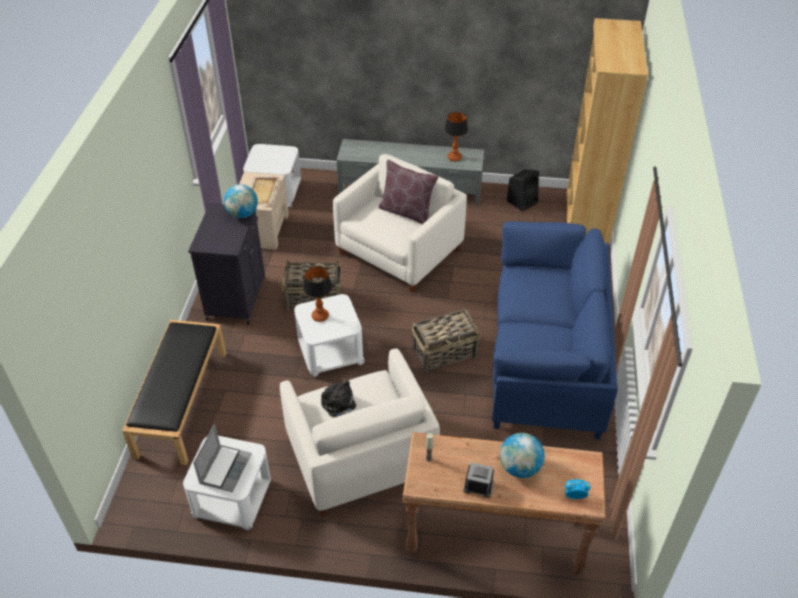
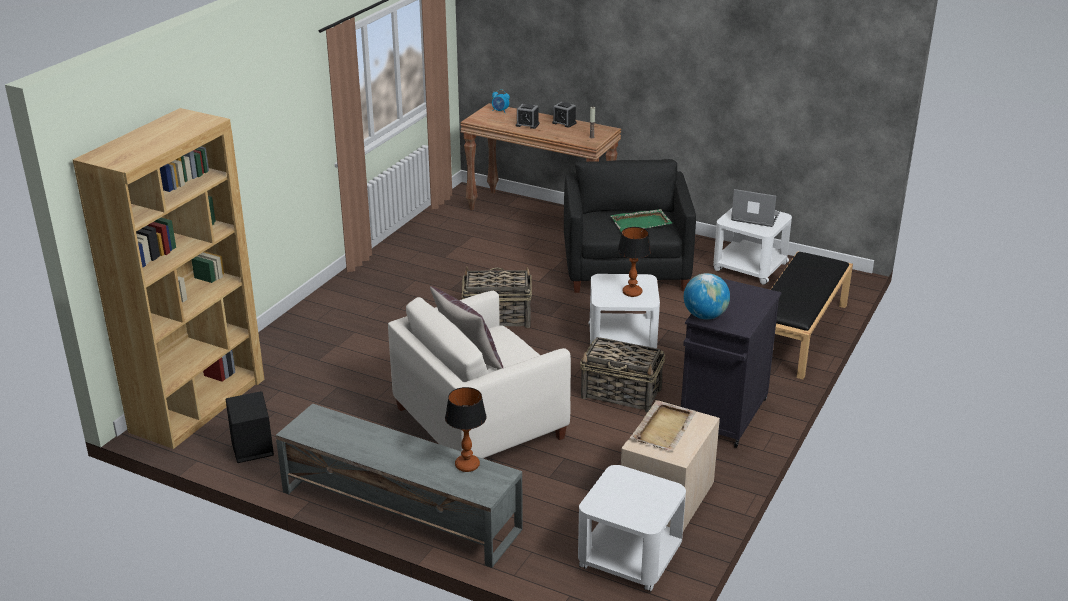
camera: 160 degrees left, 15 degrees down
(225, 468) = (754, 217): laptop -> laptop turned 75 degrees clockwise
(339, 405) = (641, 222): plush toy -> green tray
(360, 456) = (625, 268): white armchair -> black armchair
(454, 158) = (334, 431): table lamp -> table lamp (467, 465)
(519, 468) = (527, 124): globe -> alarm clock
(546, 359) = (397, 294): blue sofa -> none

